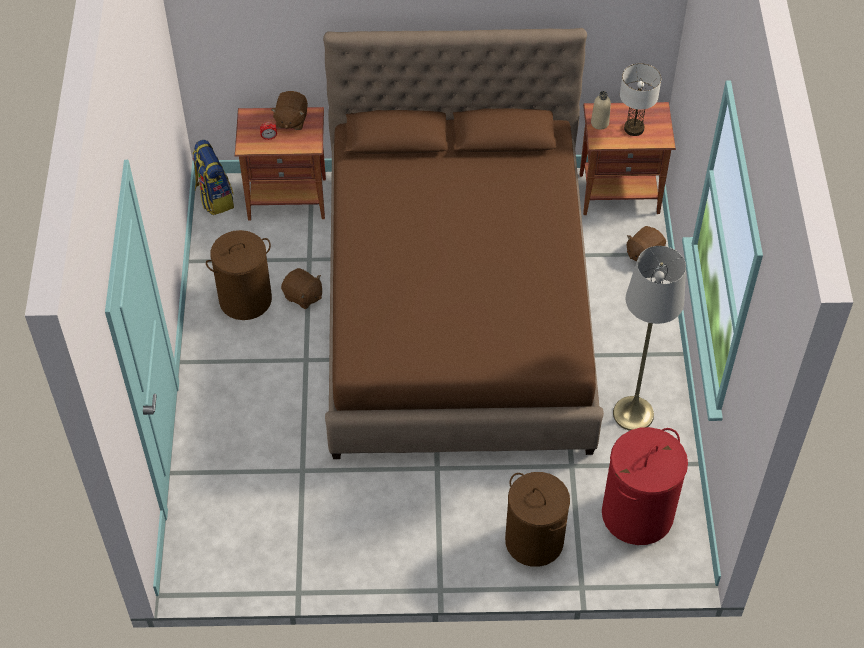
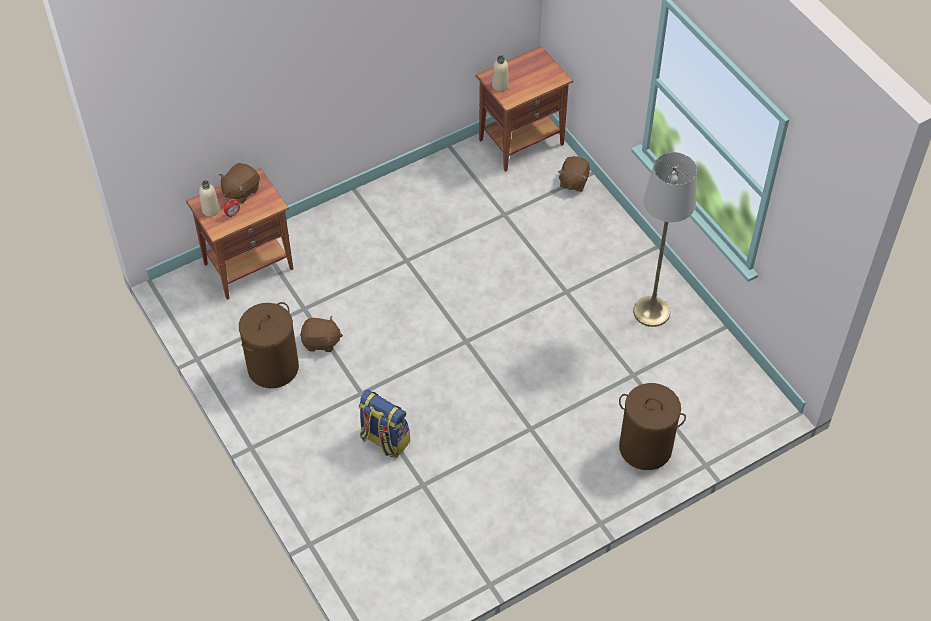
camera: 30 degrees left, 0 degrees up
(214, 197) = (182, 293): backpack -> backpack (384, 440)
(253, 126) = (210, 210): none -> beige bottle
(291, 120) = (241, 191): brown plush toy -> brown plush toy turned 60 degrees clockwise
(458, 306) = (456, 291): brown bed -> none
(633, 128) = (529, 78): table lamp -> none
(637, 514) = (708, 388): red laundry basket -> none

